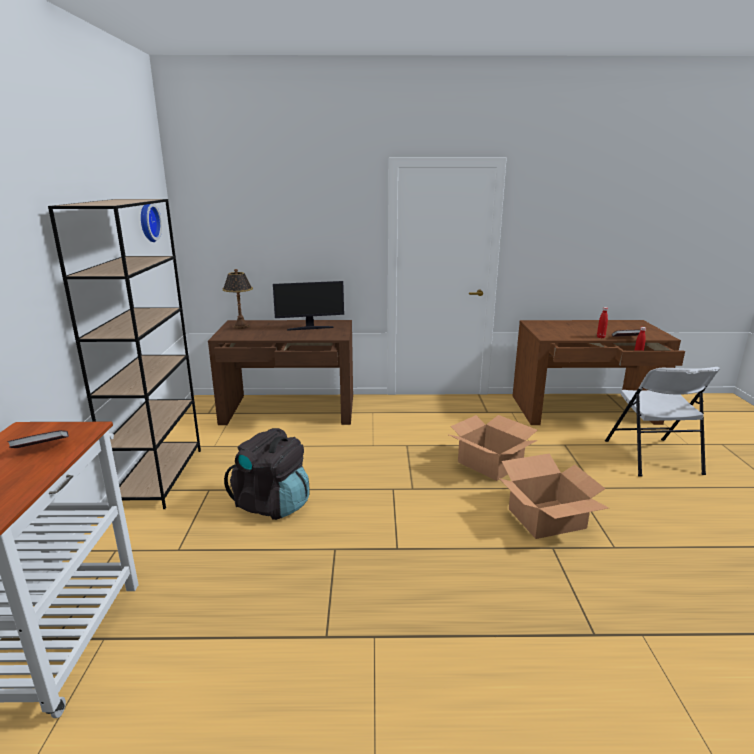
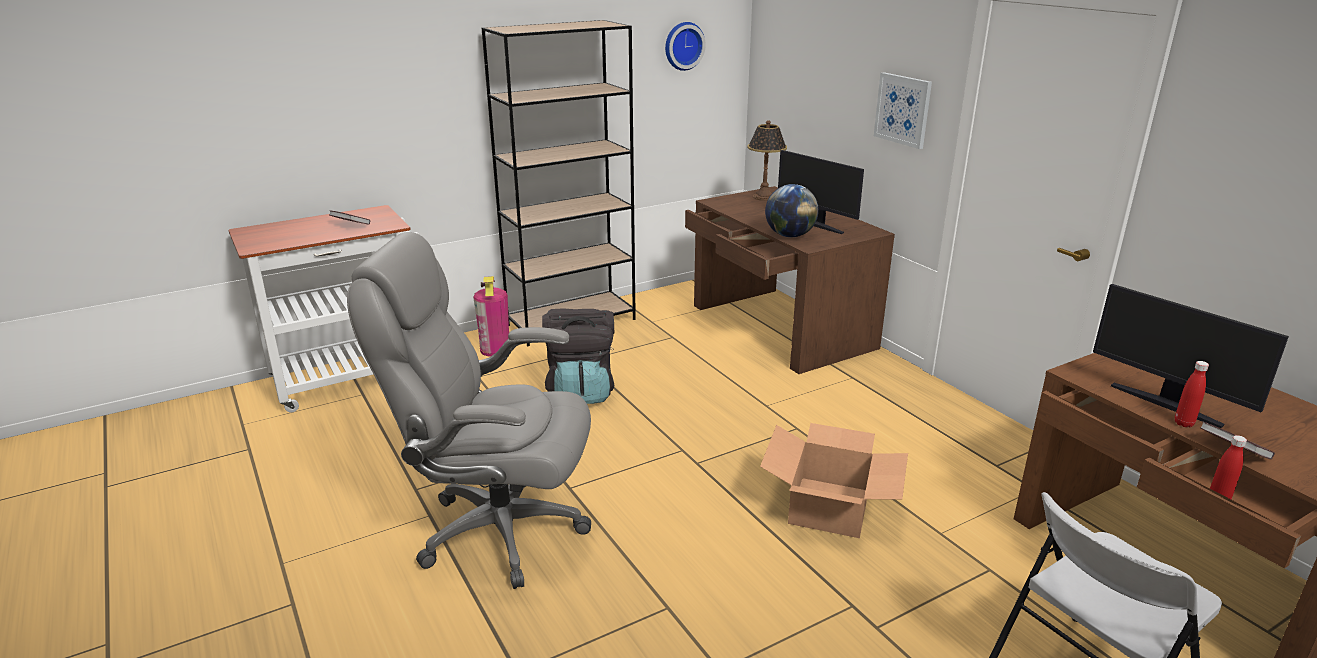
camera: 60 degrees right, 5 degrees up
(144, 527) = (495, 349): none -> fire extinguisher
(315, 336) = (789, 235): none -> globe
(341, 241) = (903, 109): none -> picture
(426, 600) = (499, 531): none -> grey office chair
(547, 519) = (733, 590): cardboard box -> none
(583, 334) = (1166, 404): none -> monitor

